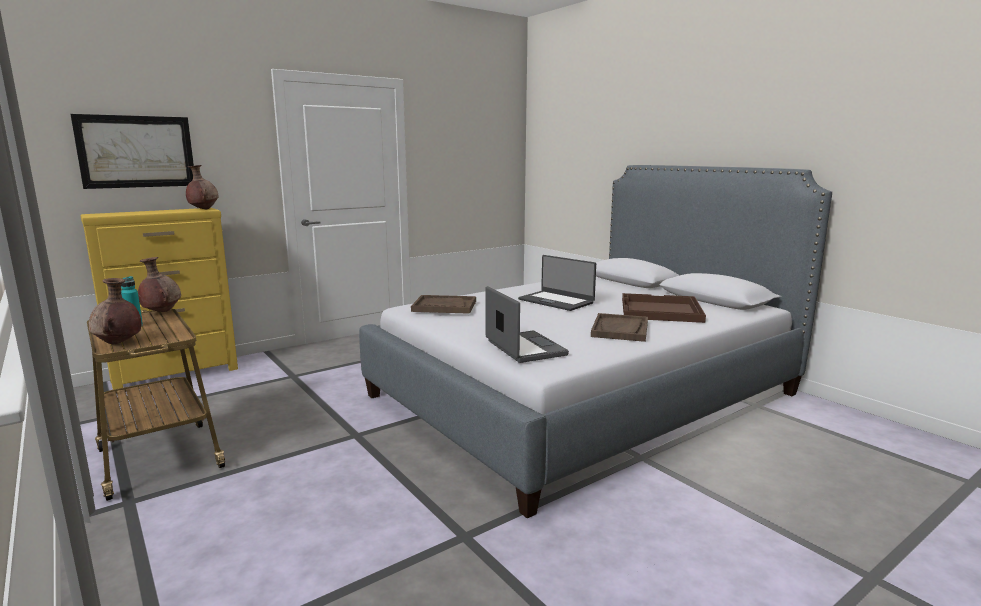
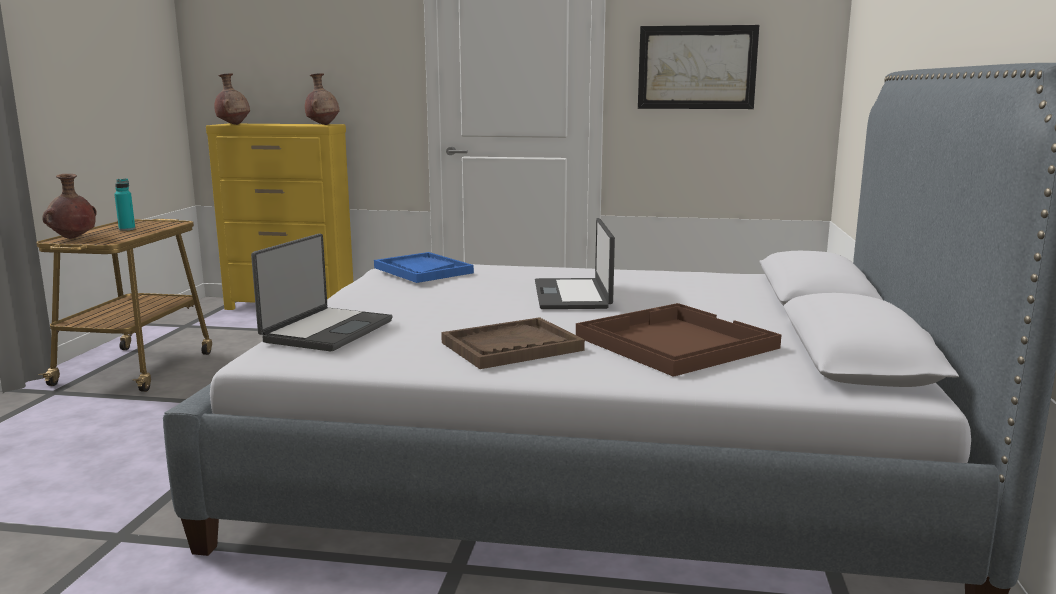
camera: 45 degrees right, 0 degrees up
(136, 151) = (279, 59): picture -> picture (696, 67)
(161, 312) = (175, 222): brown vase -> brown vase (233, 124)
(444, 306) = (422, 270): brown tray -> blue tray

